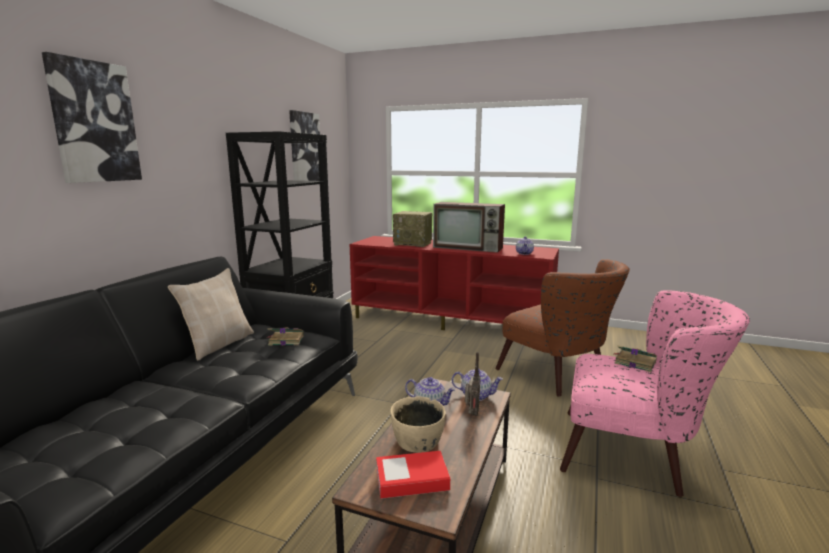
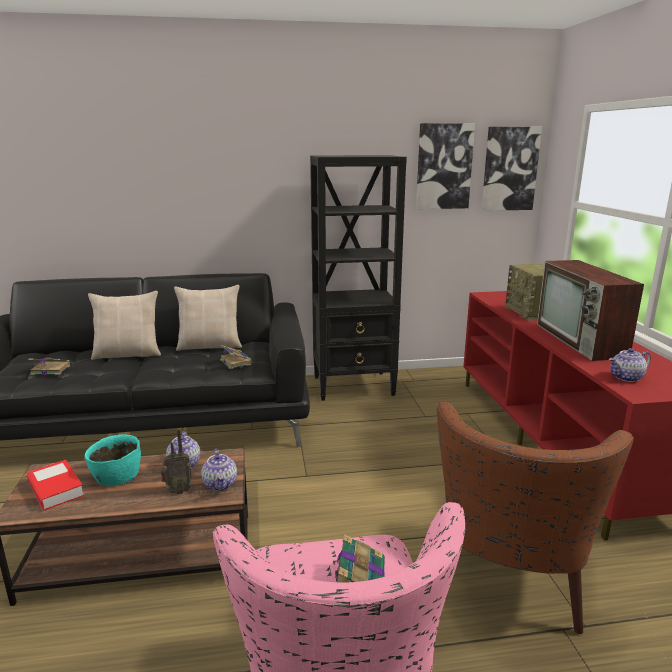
camera: 60 degrees right, 5 degrees up
(94, 122) = (179, 154): picture -> picture (509, 169)
(94, 445) = (49, 370): none -> book
(146, 387) = (128, 354): none -> beige pillow
(417, 441) = (116, 476): beige bowl -> turquoise bowl

